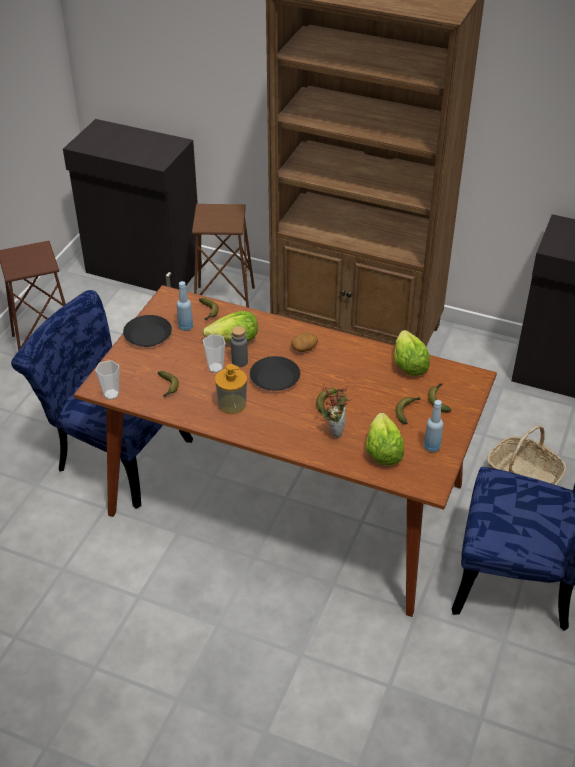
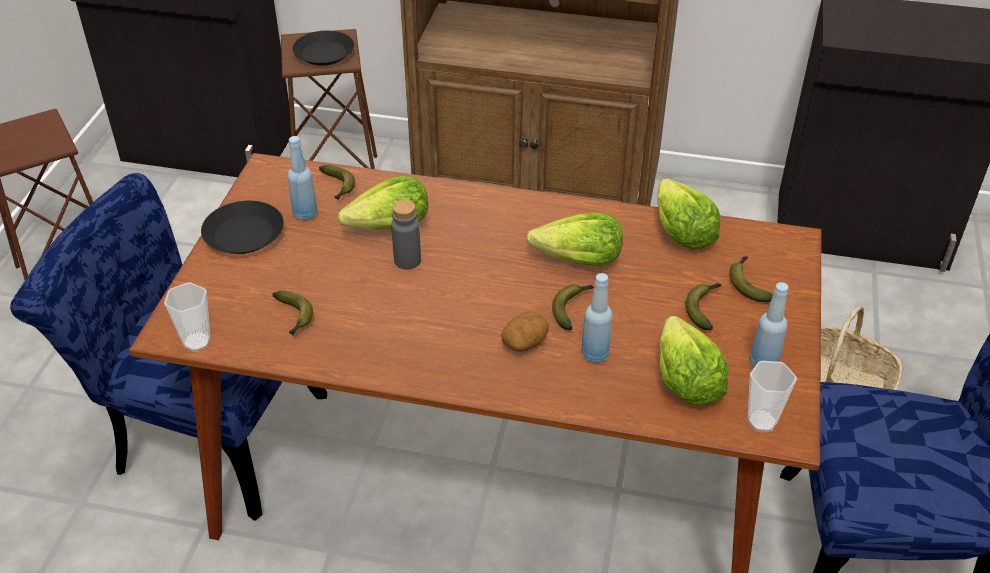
camera: 10 degrees left, 0 degrees up
(215, 368) = (369, 275): cup -> cup (762, 421)
(232, 404) = (411, 333): soap dispenser -> none
(275, 377) = (472, 279): black plate -> black plate (324, 53)
(304, 348) = (507, 226): potato -> potato (524, 342)
(334, 429) = (595, 354): potted plant -> blue bottle
(341, 374) = (578, 260): none -> lettuce

